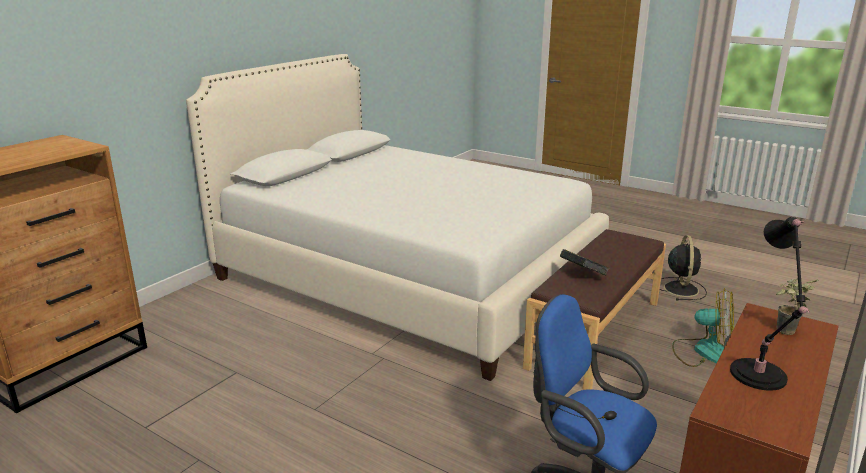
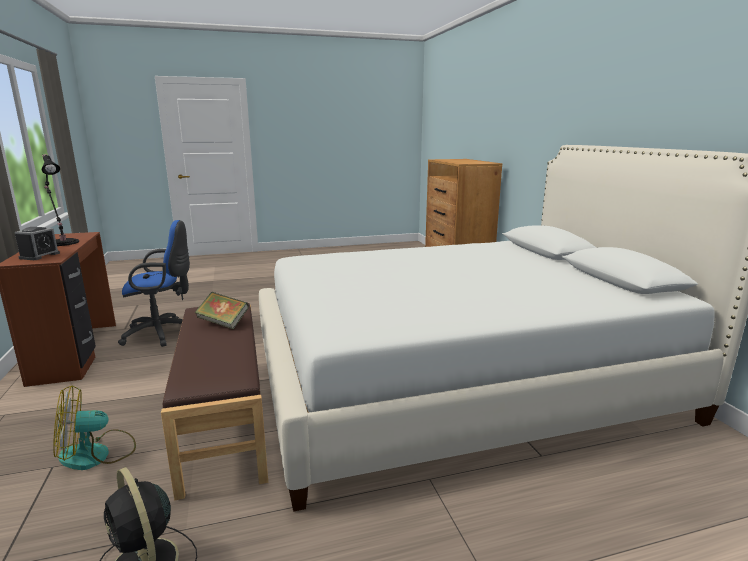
camera: 130 degrees right, 5 degrees down
(784, 333) = (39, 256): potted plant -> alarm clock

